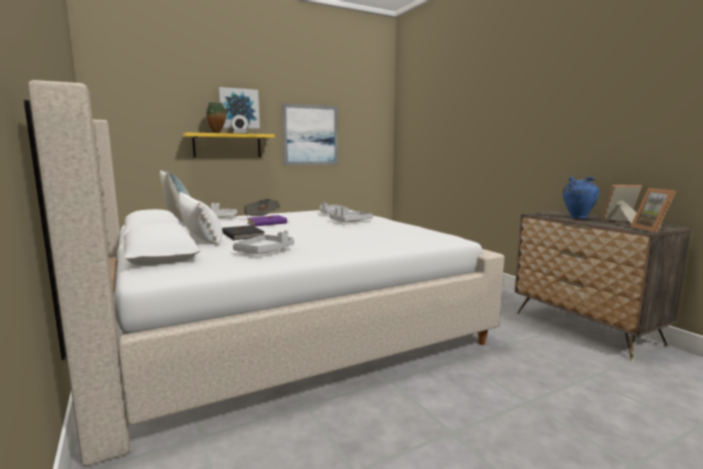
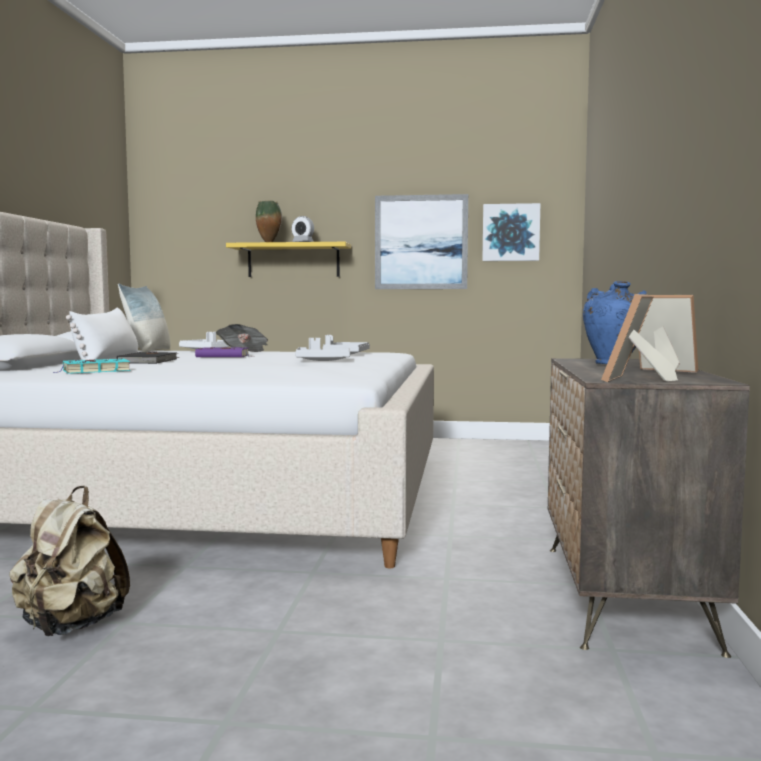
camera: 35 degrees right, 5 degrees down
(239, 108) = (312, 208): picture -> picture (510, 232)
(265, 251) = (94, 371): grey tray -> turquoise book
(431, 450) = (70, 626): none -> beige backpack

